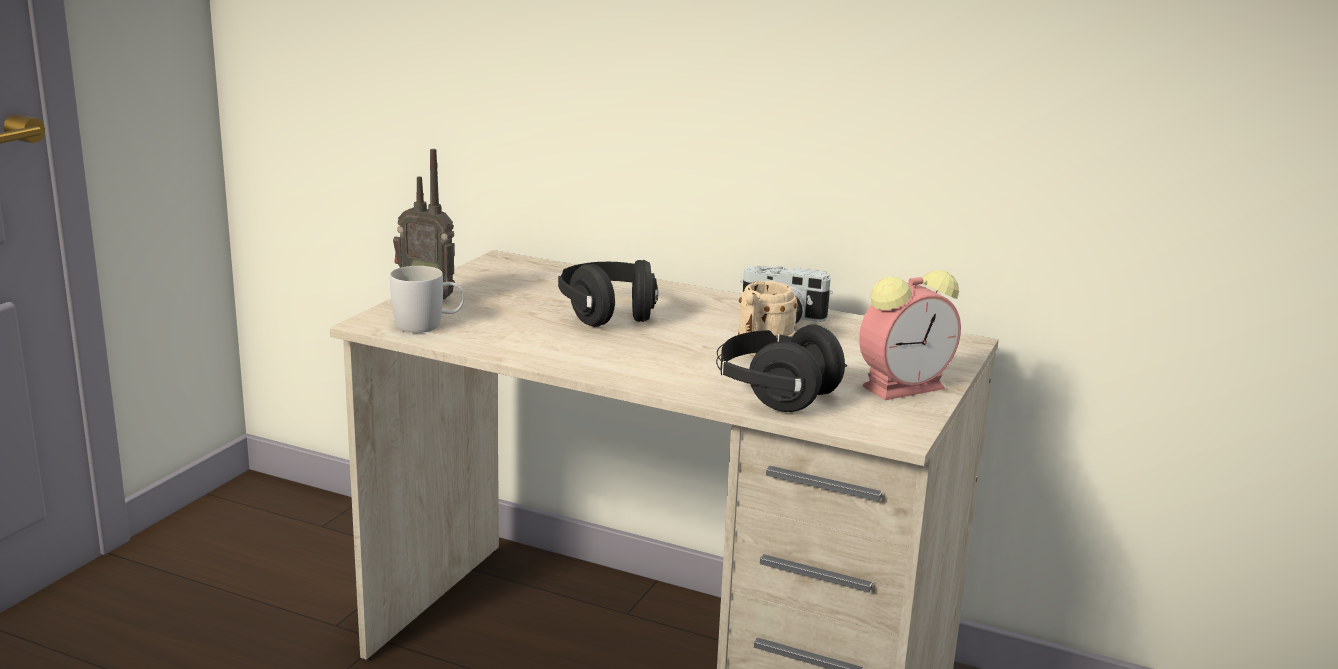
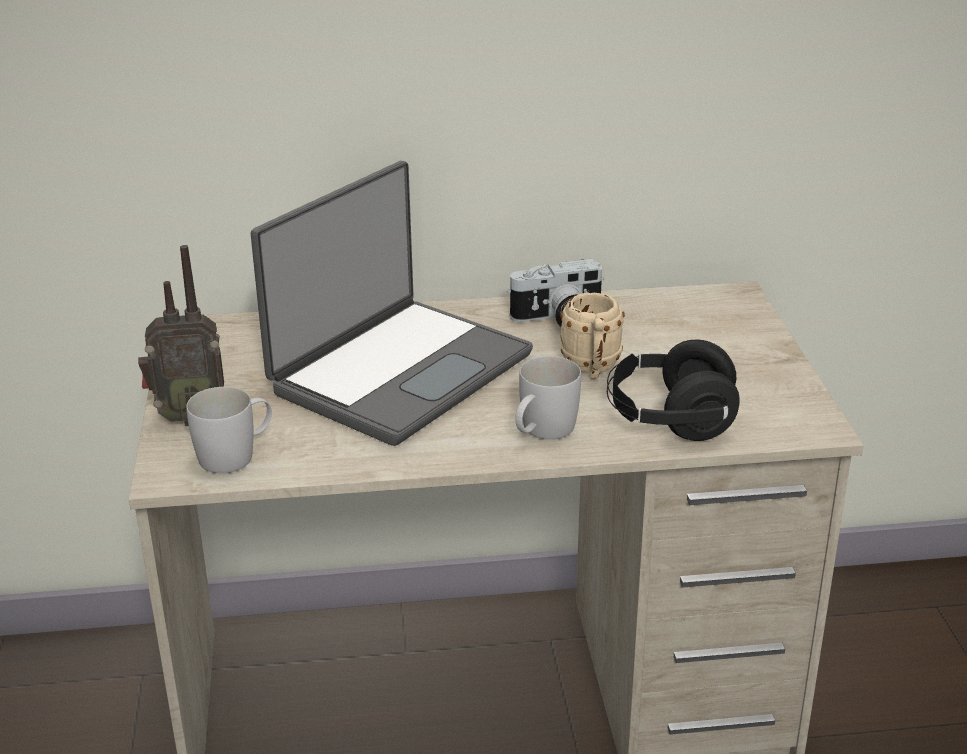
camera: 30 degrees left, 10 degrees up
(608, 315) = (399, 372): black headphones -> laptop
(661, 372) = (542, 432): none -> white mug
(905, 386) = (757, 368): alarm clock -> none

